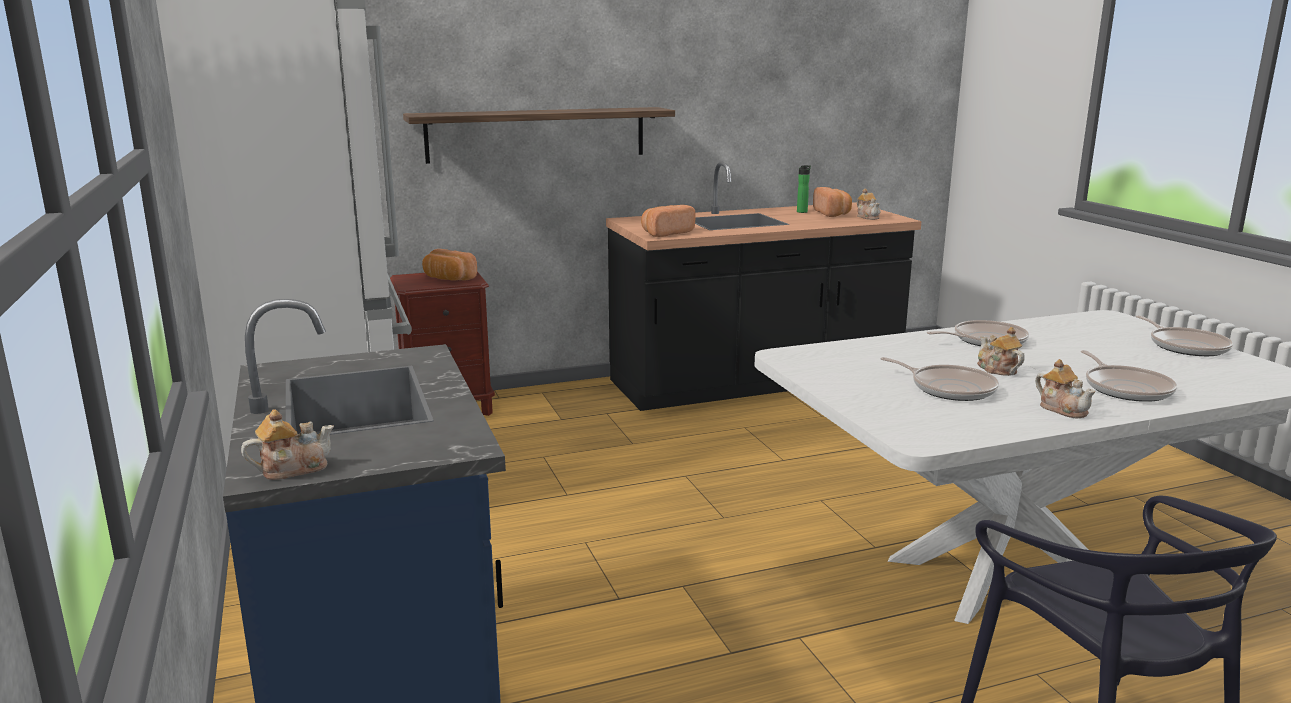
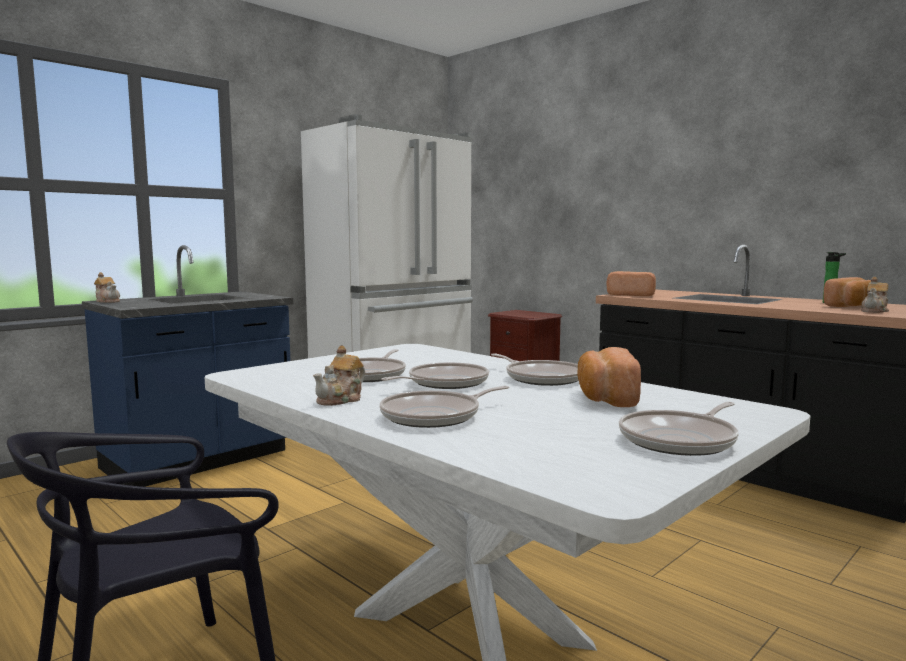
camera: 65 degrees right, 10 degrees down
(448, 279) = (526, 314): bread -> bread (605, 398)
(537, 134) = (609, 220): shelf -> none
(997, 369) = (444, 383): teapot -> frying pan

